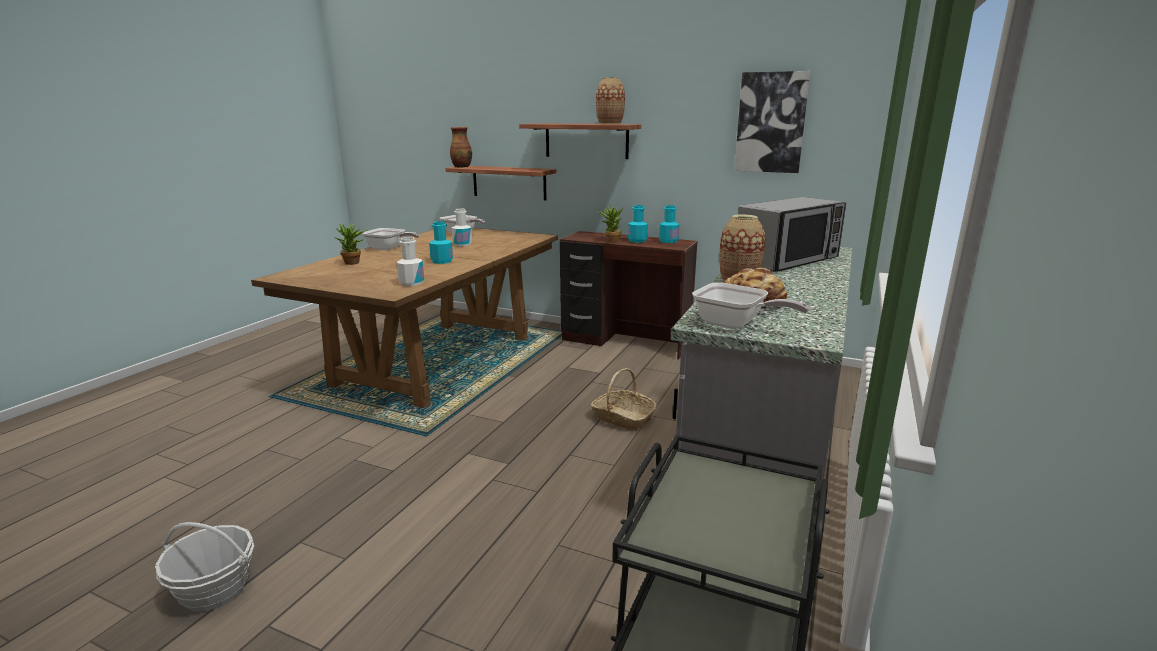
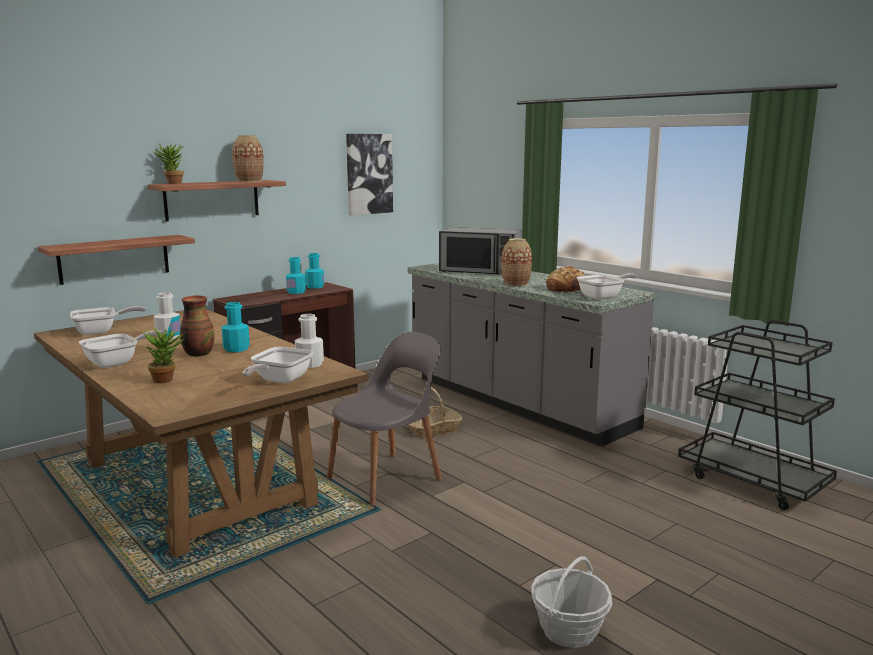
camera: 65 degrees left, 5 degrees down
(360, 284) = (279, 381): none -> frying pan
(461, 167) = (62, 247): vase -> vase (198, 353)
(492, 423) = (387, 478): none -> grey chair
(610, 241) = (281, 297): potted plant -> potted plant (172, 183)
(787, 260) = (479, 271): microwave -> microwave turned 120 degrees clockwise

